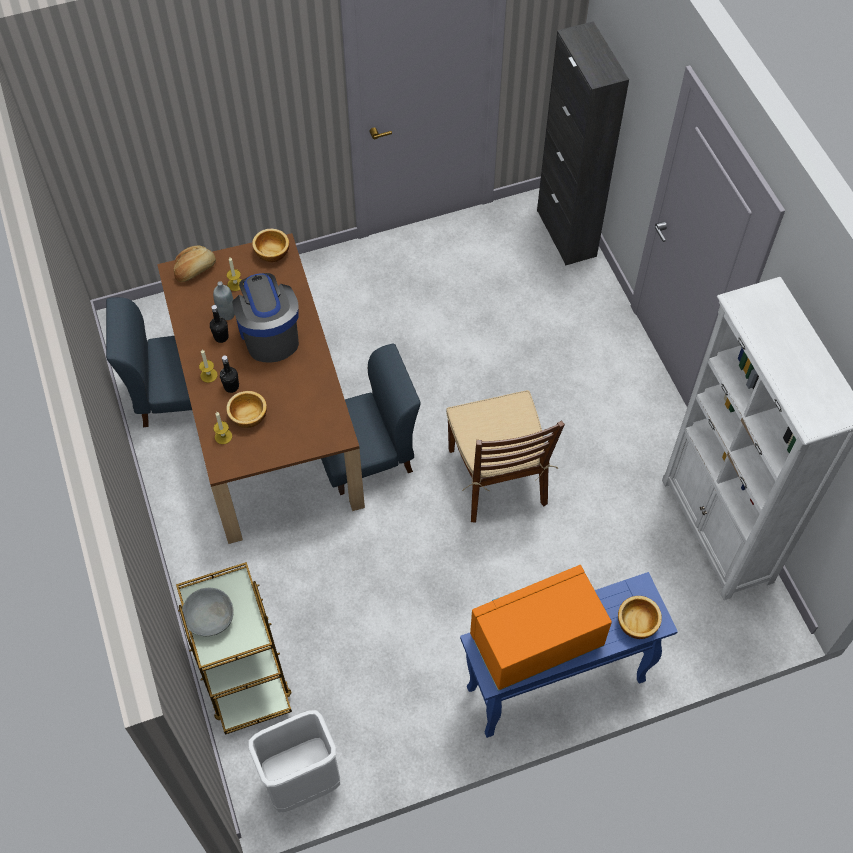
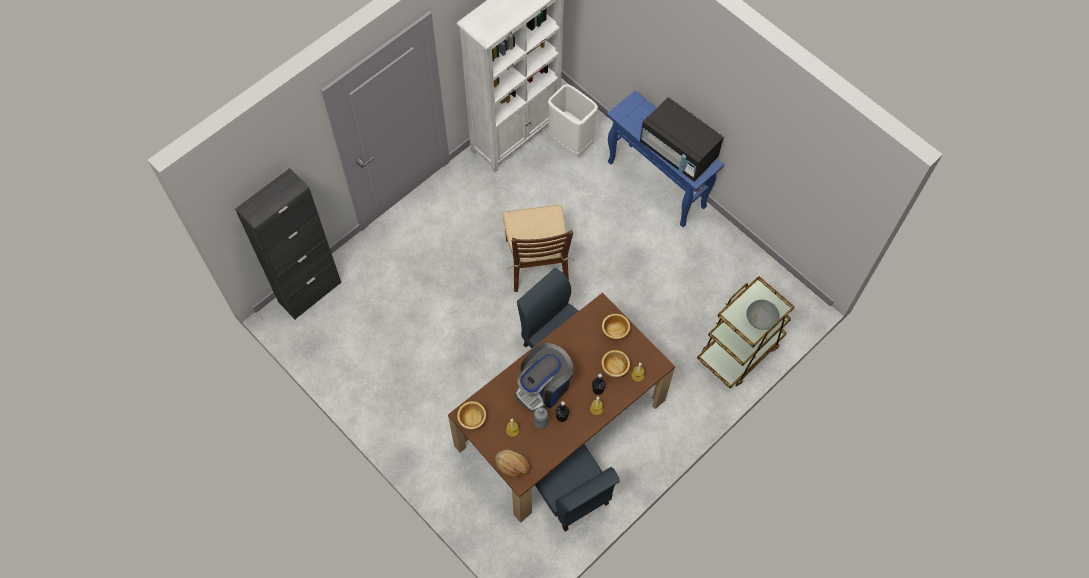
camera: 115 degrees left, 5 degrees up
(303, 783) = (783, 287): white trash can -> white trash can (570, 144)
(497, 477) = (537, 262): brown chair -> brown chair turned 120 degrees clockwise
(535, 641) = (678, 152): orange microwave -> black microwave
(637, 622) = (640, 109): bowl -> bowl (614, 331)

